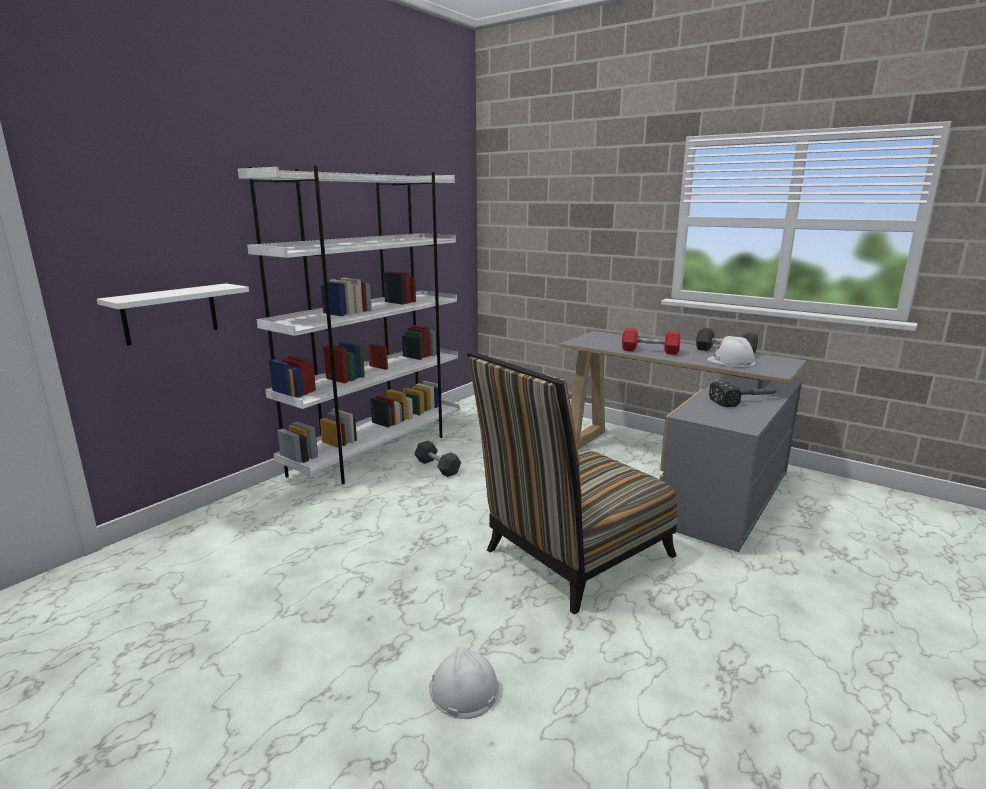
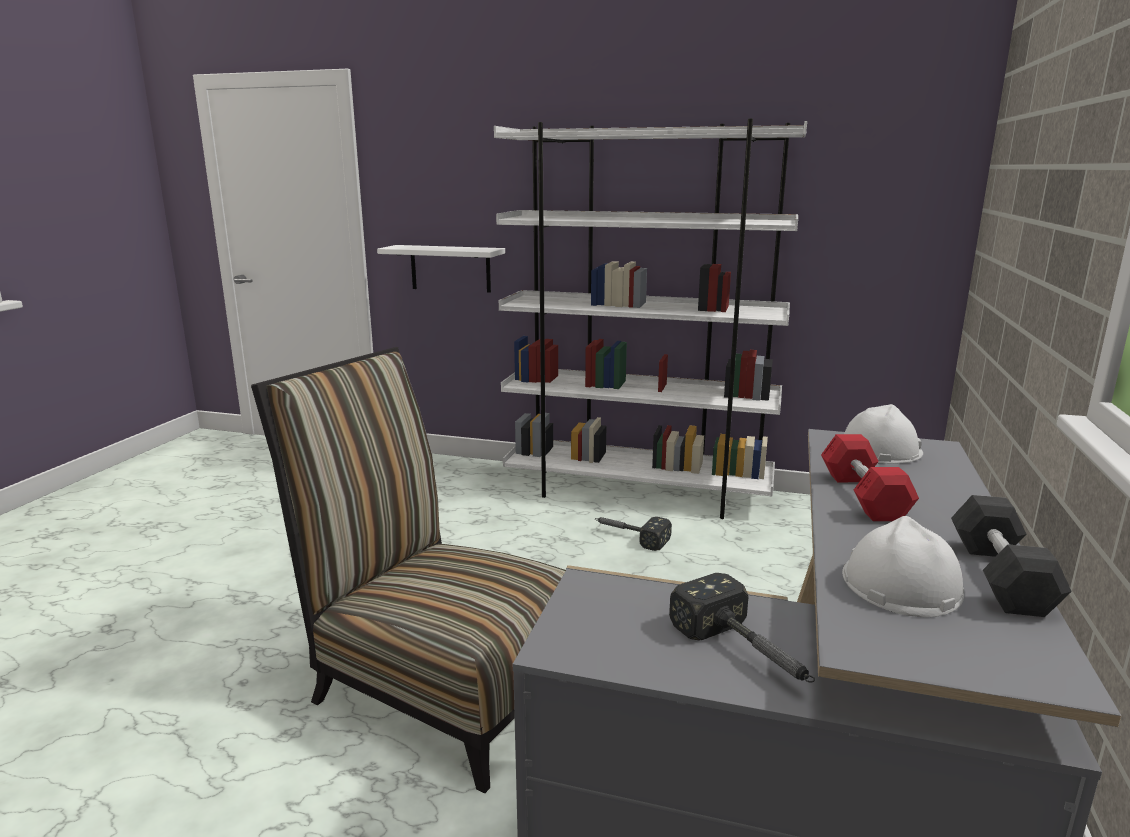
camera: 70 degrees right, 0 degrees up
(437, 467) = (629, 536): grey dumbbell -> hammer
(463, 689) = (187, 649): white hard hat -> white hard hat (880, 450)

